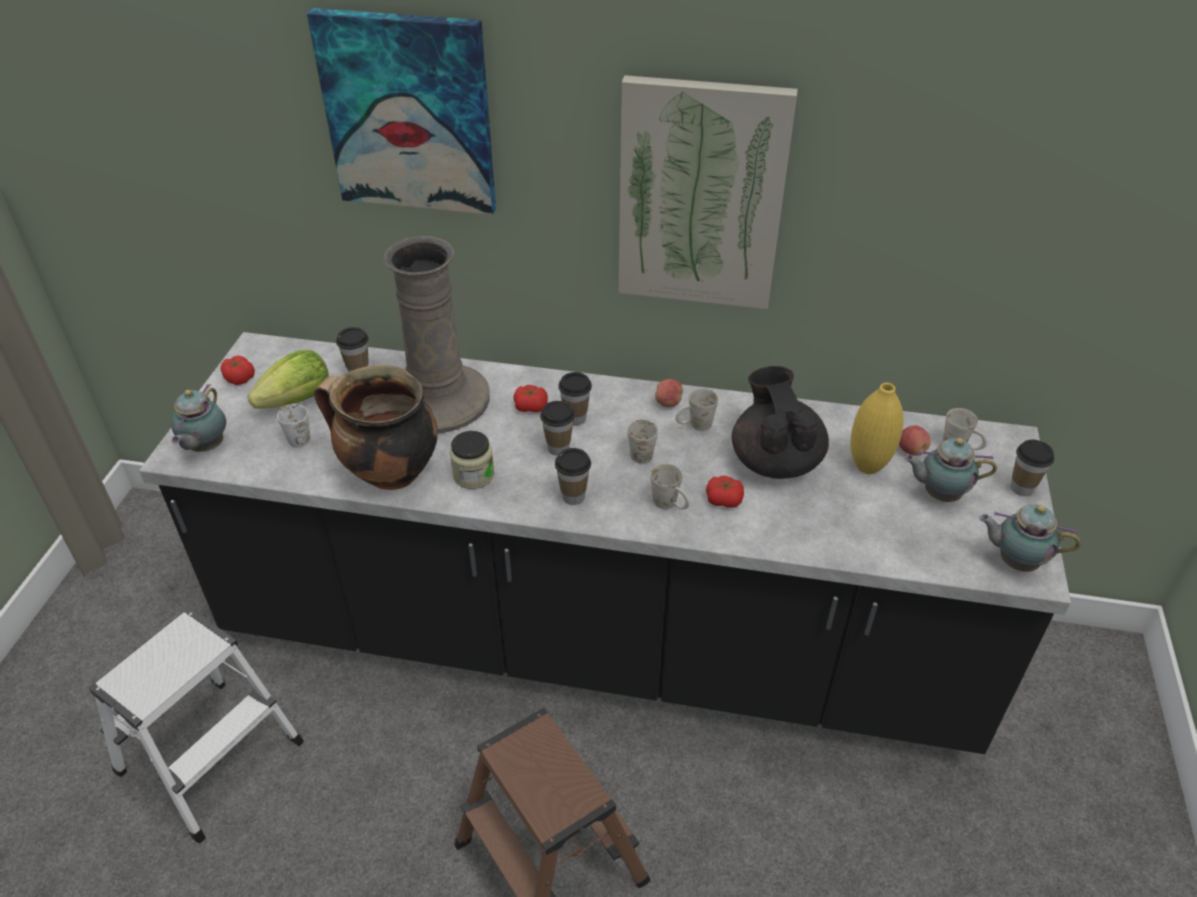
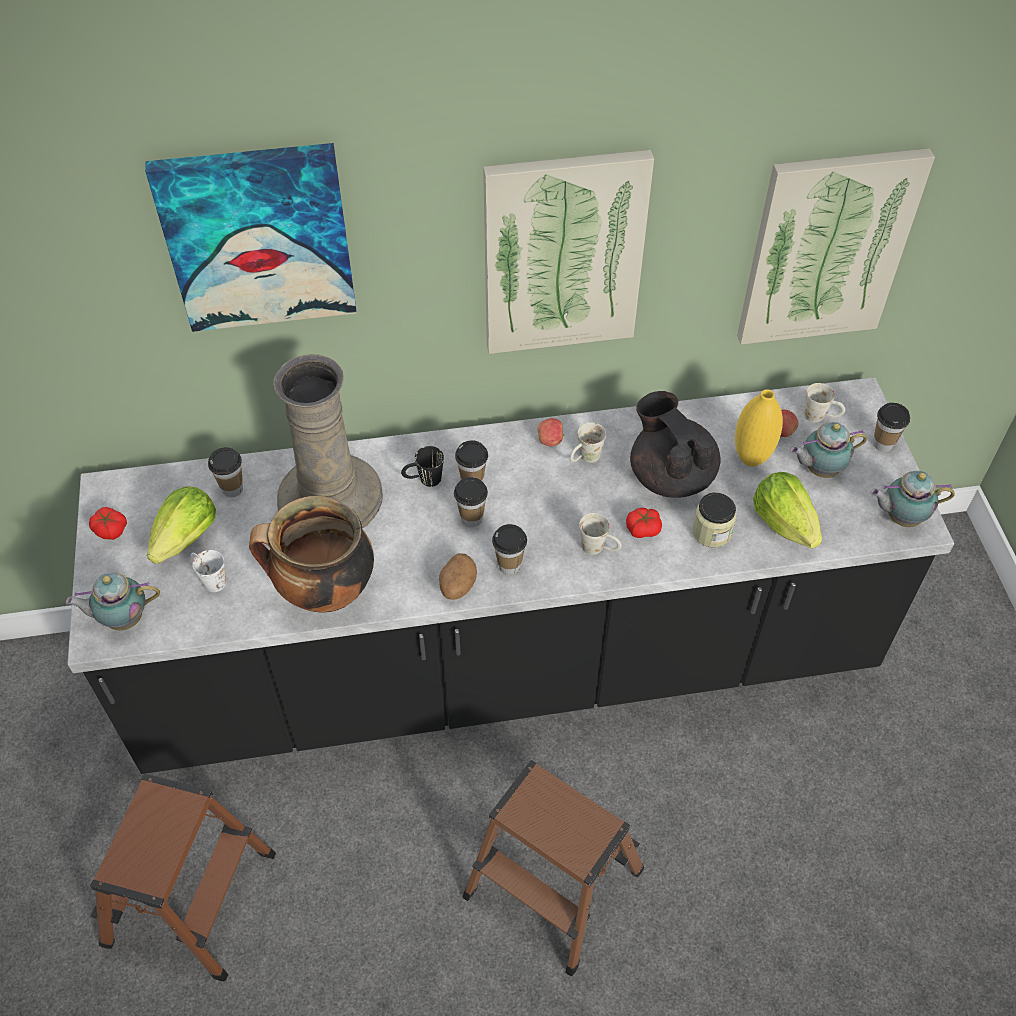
camera: 20 degrees left, 10 degrees up
(205, 447) = (122, 619): teapot -> teapot turned 90 degrees clockwise
(210, 755) = (189, 897): white step ladder -> brown step ladder
(473, 475) = (406, 571): jar -> jar (711, 532)
(514, 501) = (457, 586): none -> potato
(531, 406) = (423, 480): tomato -> black mug
(642, 451) = (549, 499): white mug -> none
(878, 532) = (784, 523): none -> lettuce
(989, 252) = (826, 248): none -> picture

